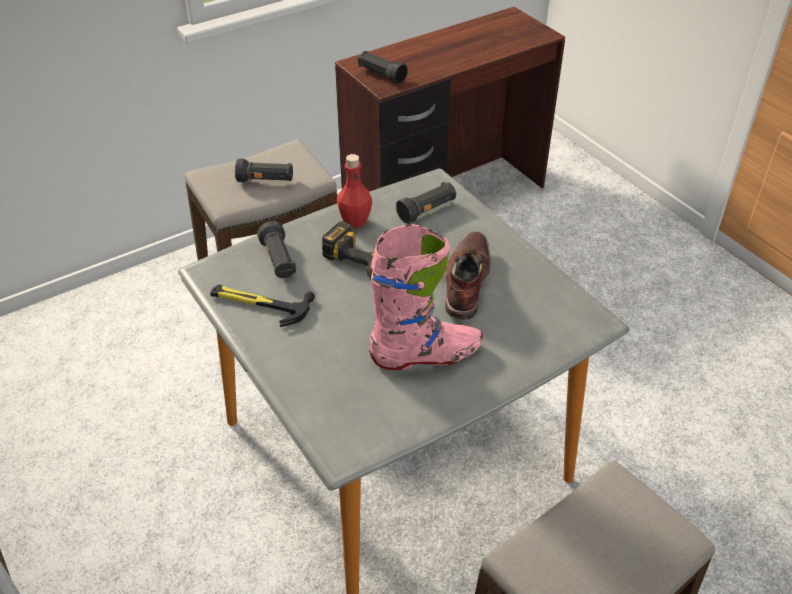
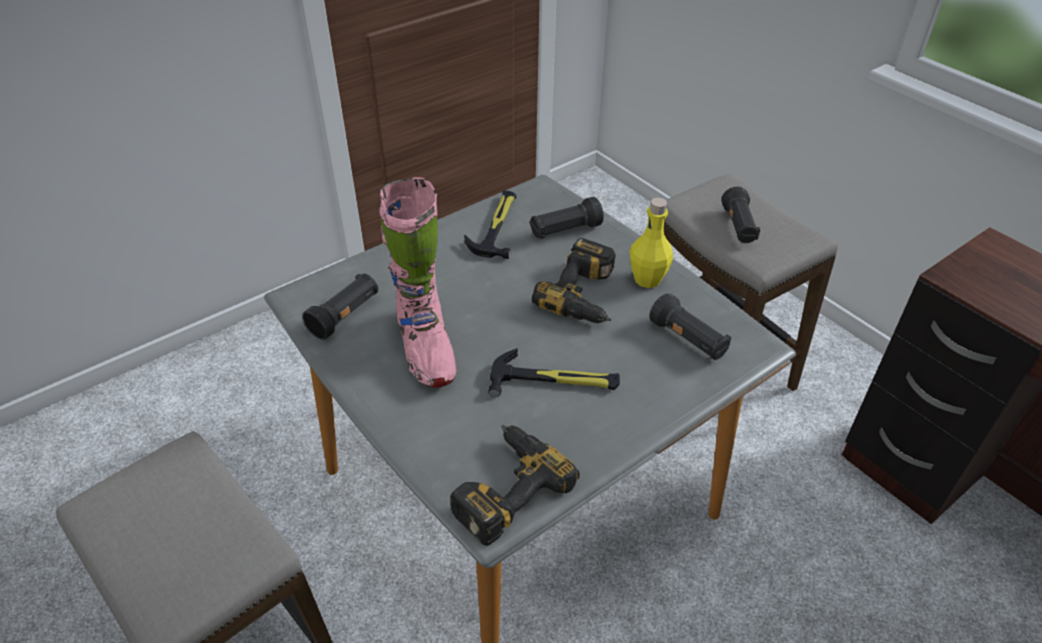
camera: 85 degrees right, 0 degrees up
(355, 222) = (647, 279): red bottle -> yellow bottle
(381, 75) = (983, 271): black flashlight -> black flashlight (345, 316)
(465, 281) = (554, 380): brown boot -> hammer
(568, 313) = (504, 486): none -> power drill

